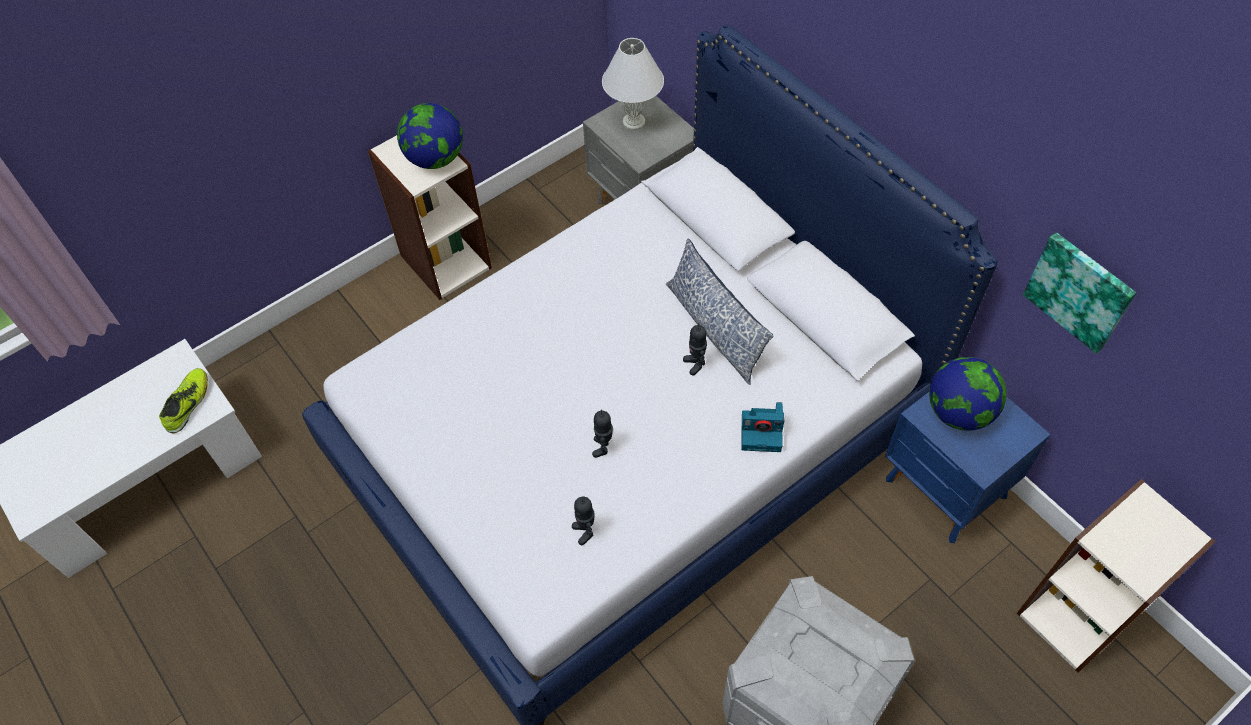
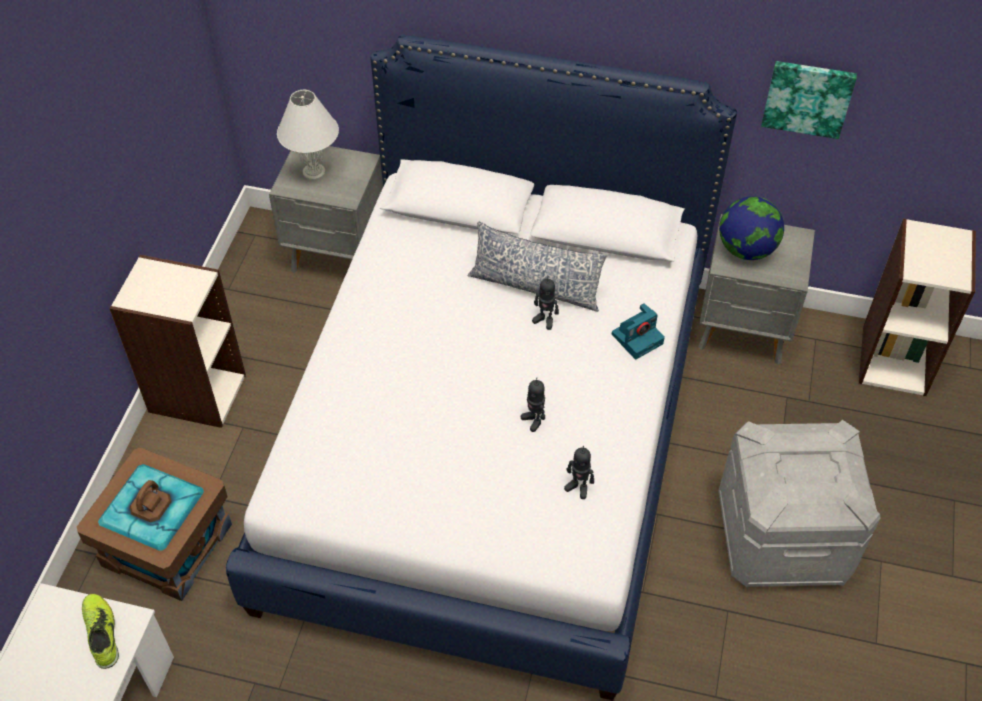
camera: 40 degrees left, 5 degrees down
(328, 367) = (166, 544): none -> brown storage box
(435, 158) = (182, 281): globe -> none
(945, 490) = (744, 331): blue nightstand -> grey nightstand

